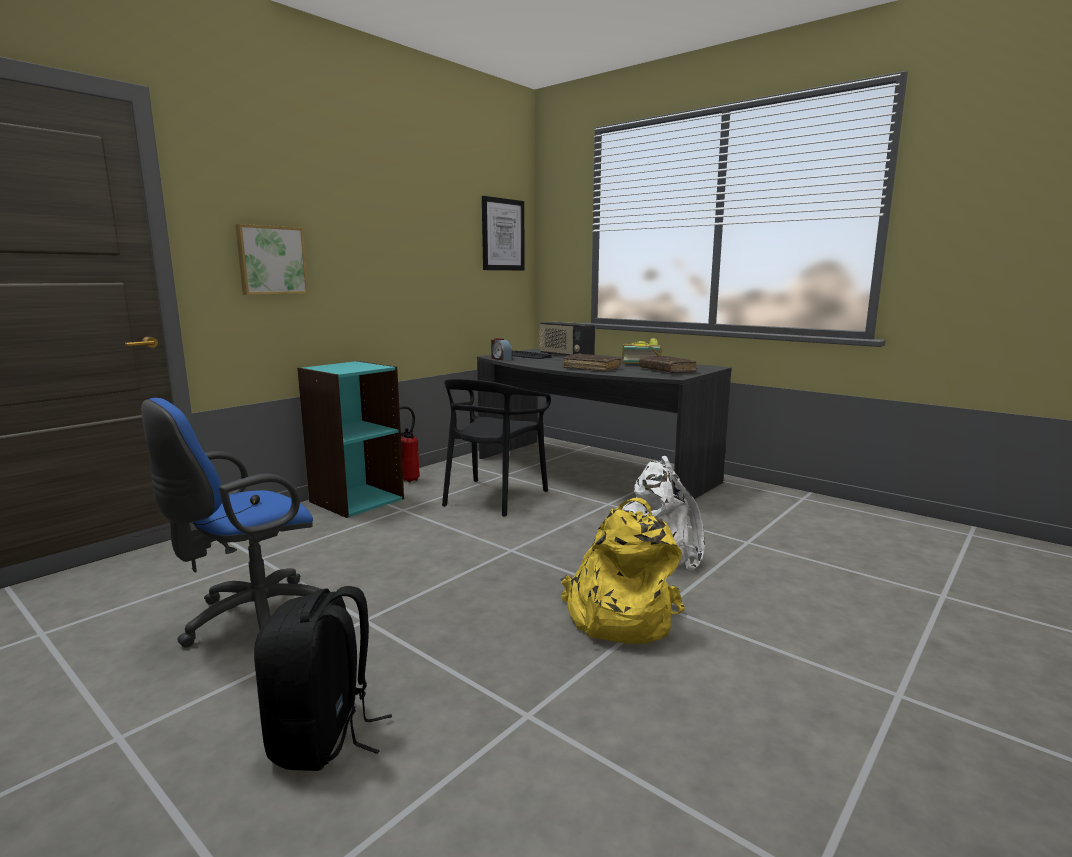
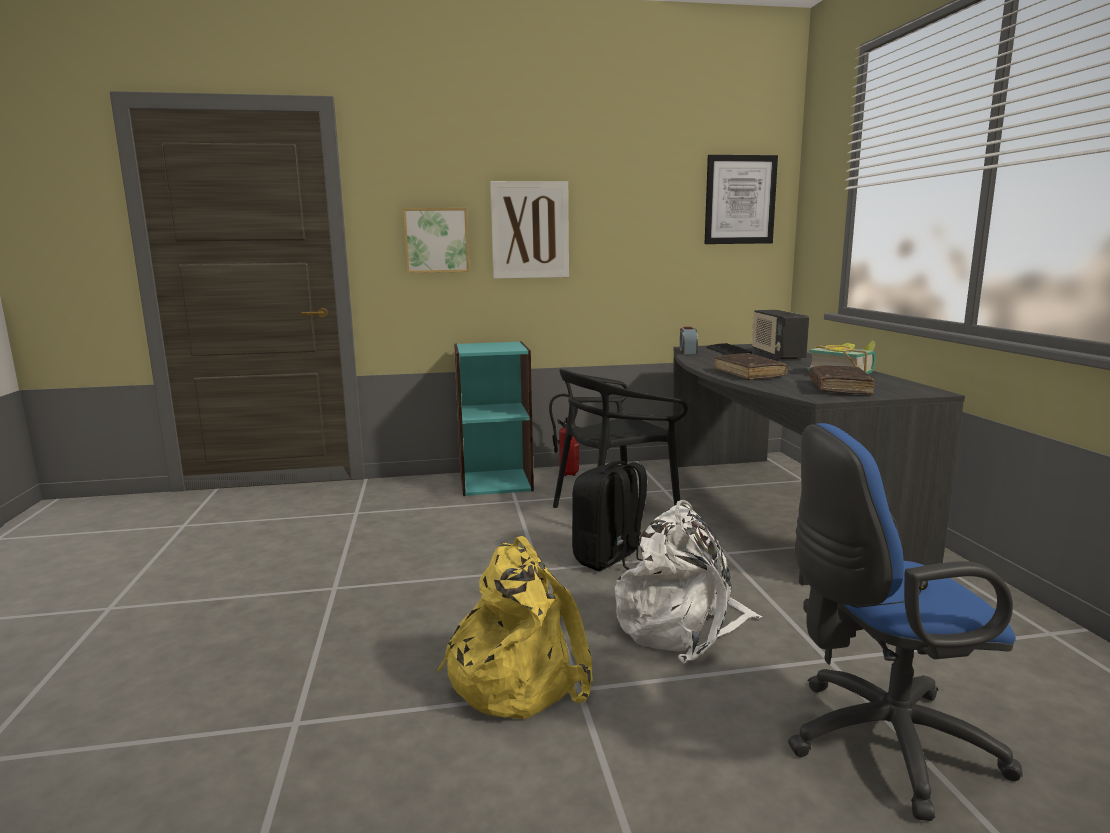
camera: 40 degrees right, 0 degrees up
(251, 619) = (278, 558): blue office chair -> blue office chair (879, 743)
(324, 737) = (174, 664): black backpack -> black backpack (610, 560)
(356, 253) = (530, 230): none -> picture

